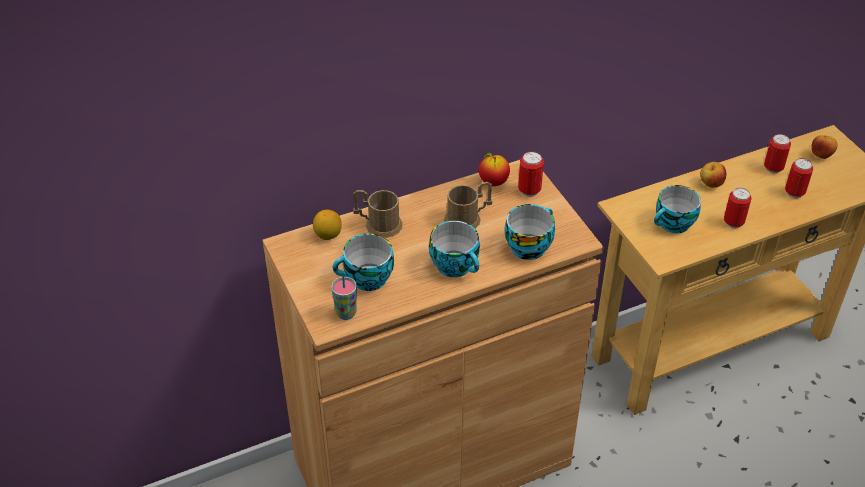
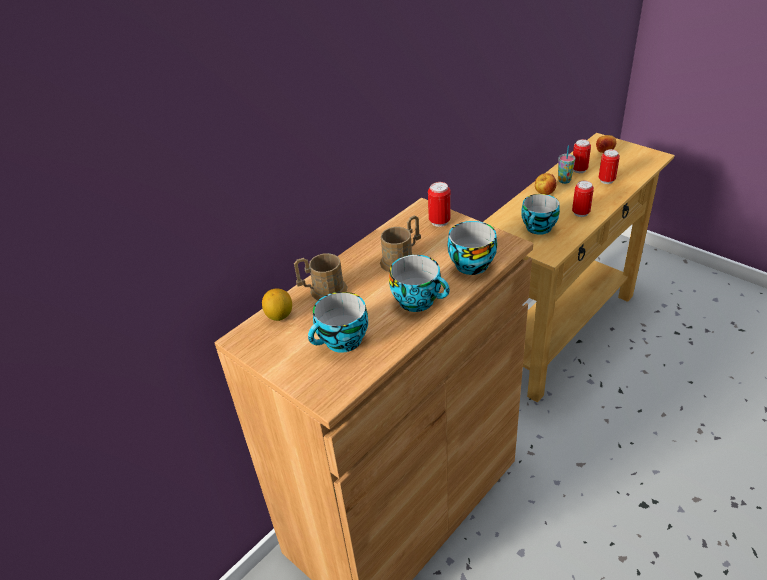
camera: 20 degrees left, 5 degrees down
(346, 313) = (341, 380): cup -> cup (564, 181)
(493, 182) = (404, 225): apple -> none

